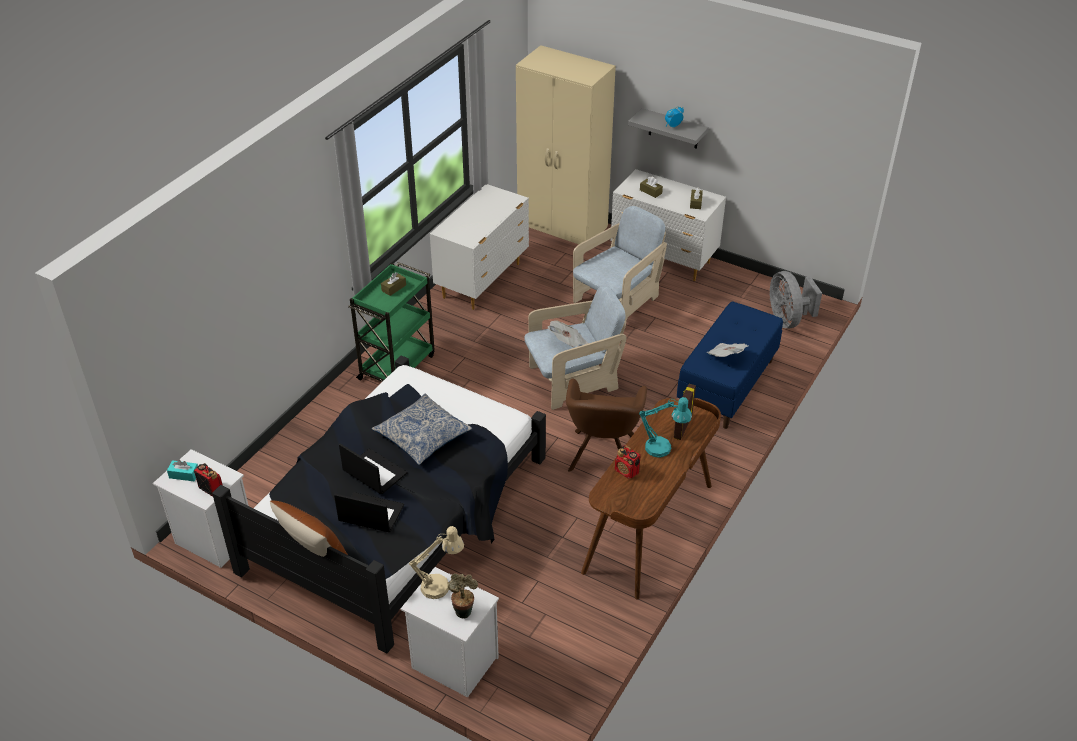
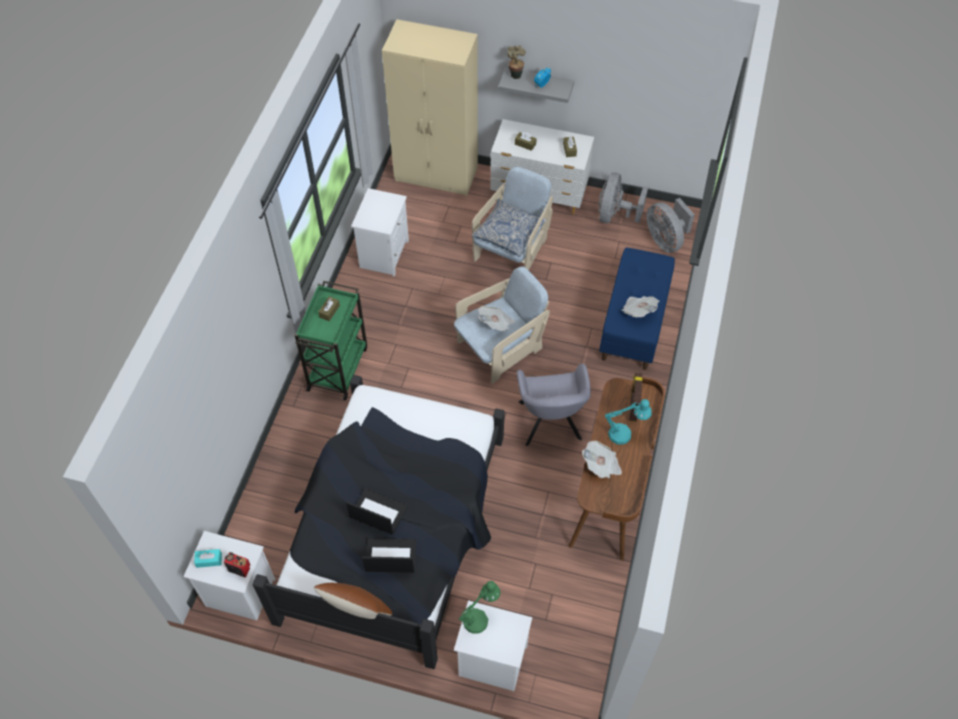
camera: 15 degrees left, 15 degrees up
(422, 436) = (406, 462): pillow -> pillow (509, 233)
(441, 585) = (480, 617): beige table lamp -> green table lamp
(463, 610) = (507, 638): potted plant -> potted plant (515, 74)
(483, 280) = (383, 253): white dresser -> white nightstand
(602, 457) = (550, 424): brown armchair -> grey armchair
(627, 471) = (601, 466): radio -> newspaper
(739, 288) = (614, 215): none -> grey fan

